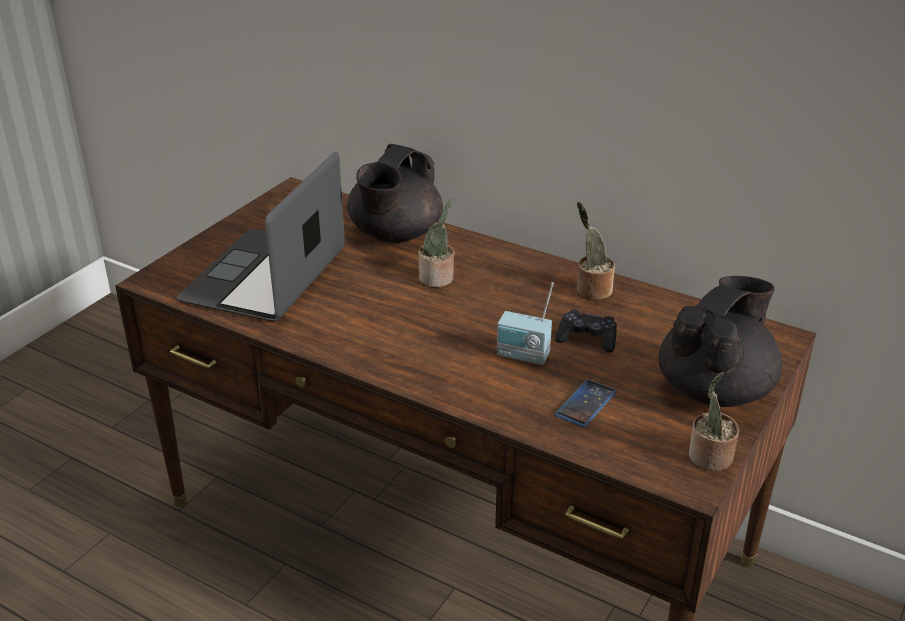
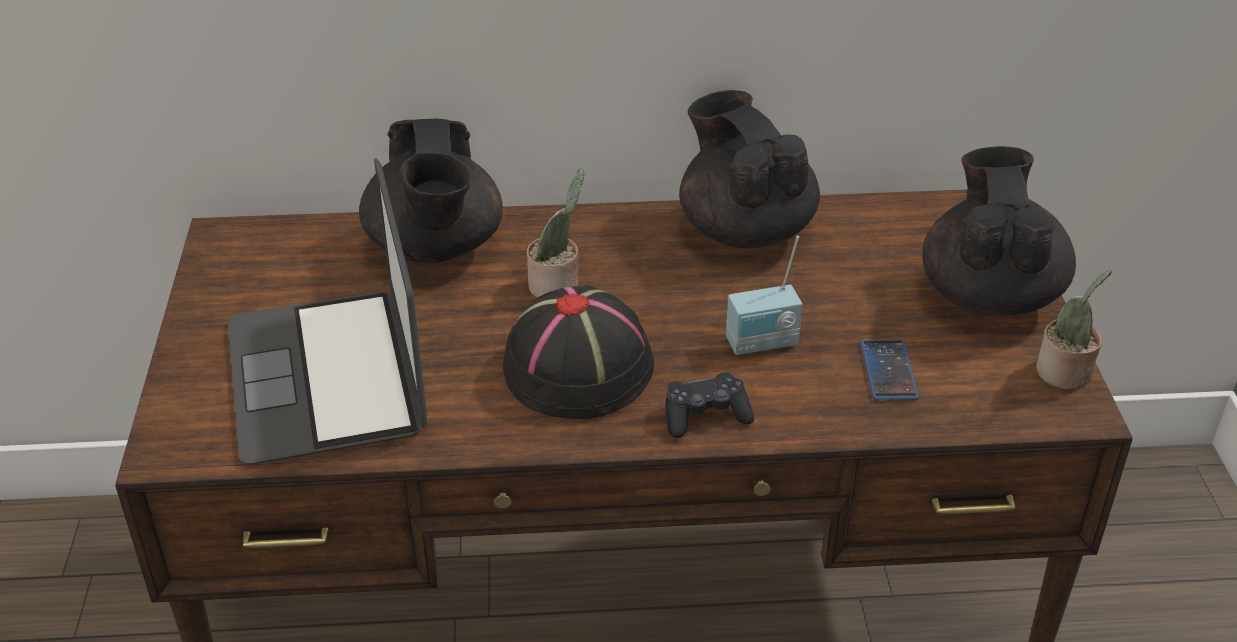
camera: 35 degrees left, 5 degrees up
(398, 325) = (579, 368): none -> black hat
(587, 339) = (805, 292): black game controller -> black game controller (705, 416)
(591, 290) = (745, 229): potted plant -> black teapot

